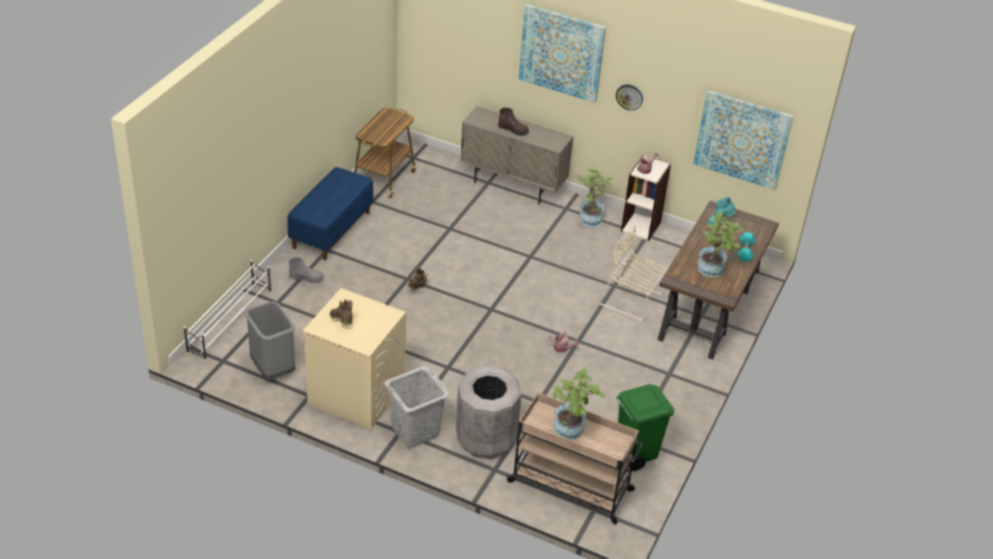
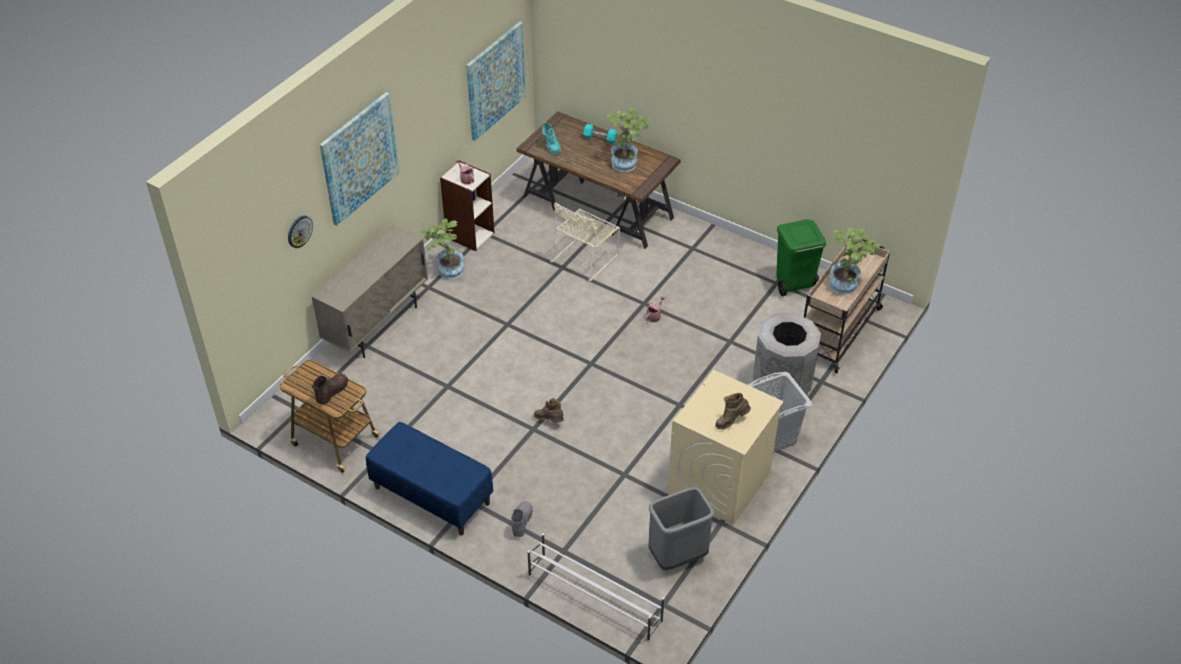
camera: 80 degrees left, 5 degrees up
(513, 130) = (370, 270): brown boot -> brown boot (331, 392)
(629, 96) = (417, 137): wall clock -> wall clock (299, 231)

